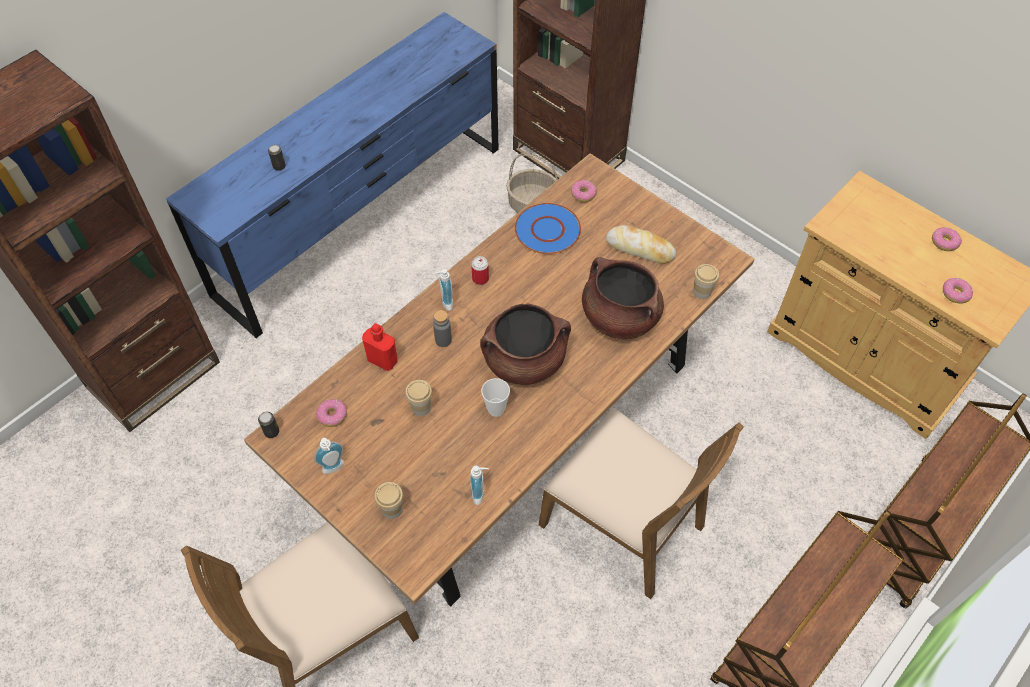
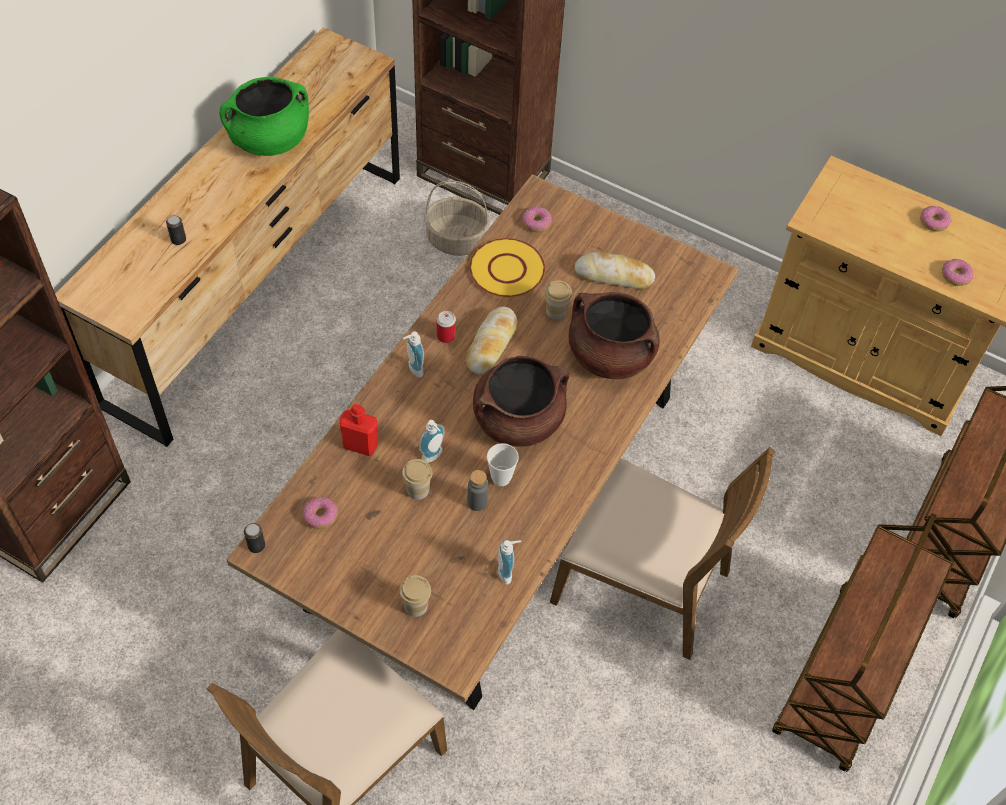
camera: 15 degrees left, 0 degrees up
(334, 469) = (339, 574): soap dispenser -> soap dispenser (434, 457)
(362, 219) = (258, 286): blue dresser -> brown dresser
(376, 96) = (270, 140): none -> green cooking pot
(443, 340) = (422, 411): grey bottle -> grey bottle (477, 502)
(517, 291) = (491, 344): none -> bread
(547, 230) = (506, 269): blue plate -> yellow plate
(702, 291) = (691, 313): cup -> cup (556, 311)

